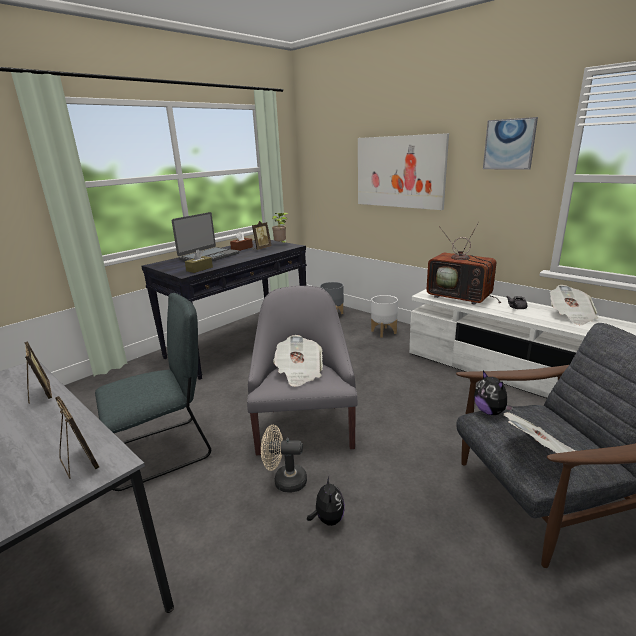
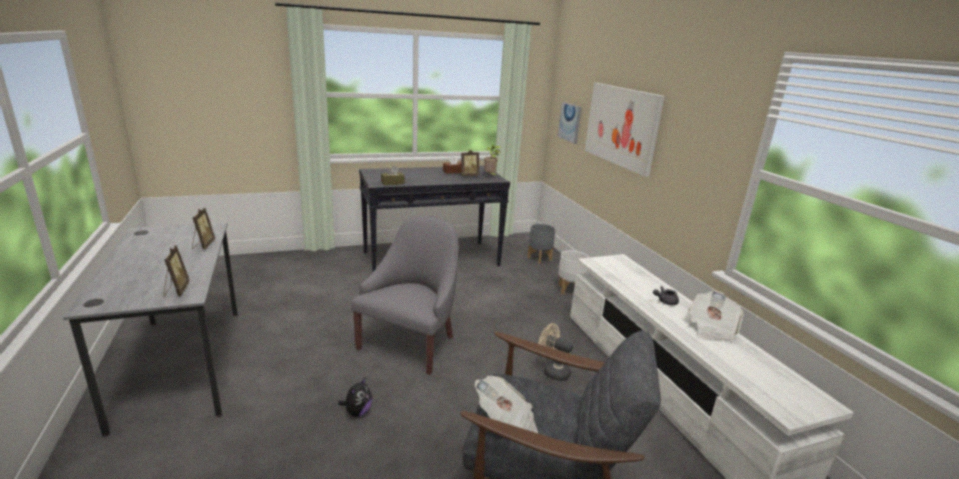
camera: 25 degrees right, 0 degrees up
(163, 451) = (301, 321): grey chair -> none
(209, 256) = (416, 173): laptop -> none
(285, 481) = (356, 374): beige fan -> beige fan (552, 371)
(299, 373) = (405, 292): newspaper -> none
(461, 297) = (626, 274): television -> none
(490, 412) = (515, 378): plush toy -> none
(509, 144) = (710, 121): picture -> picture (570, 122)

